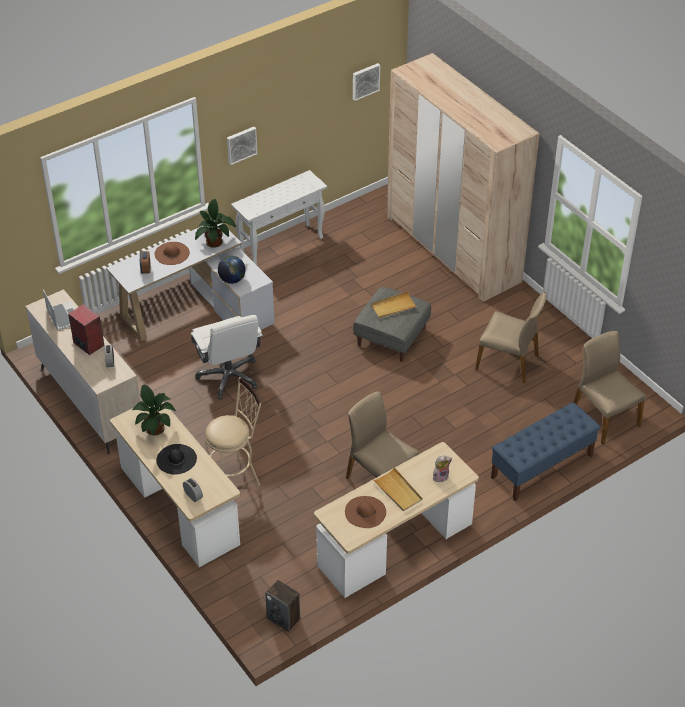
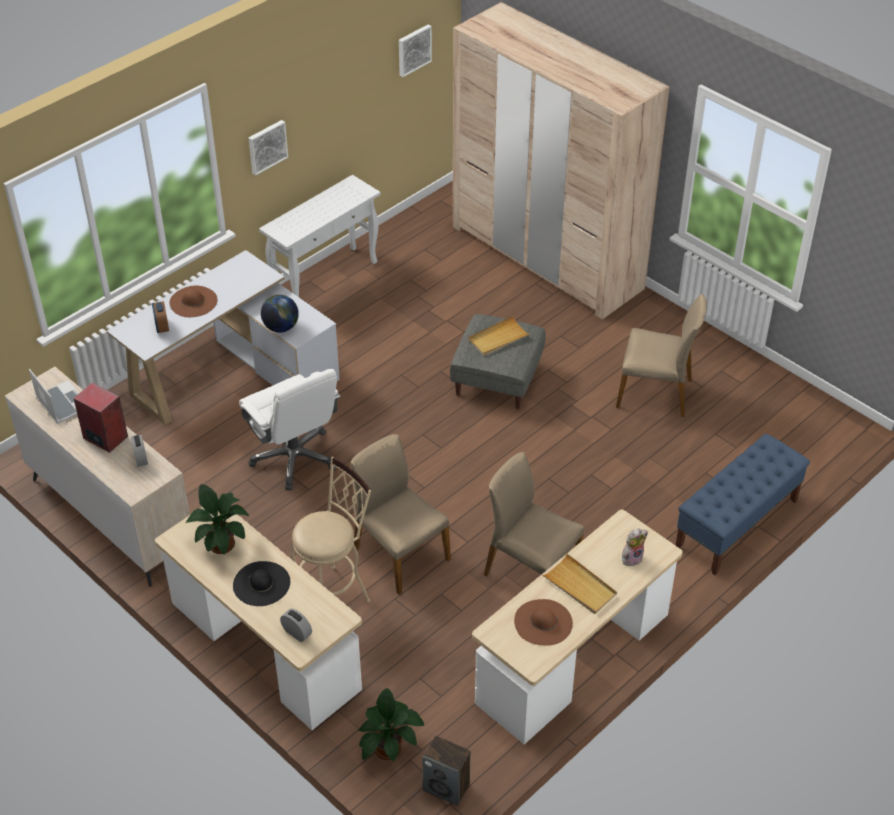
camera: 10 degrees left, 0 degrees up
(215, 241) = (248, 279): potted plant -> potted plant (389, 746)
(604, 417) = (797, 448): beige chair -> beige chair (399, 554)

